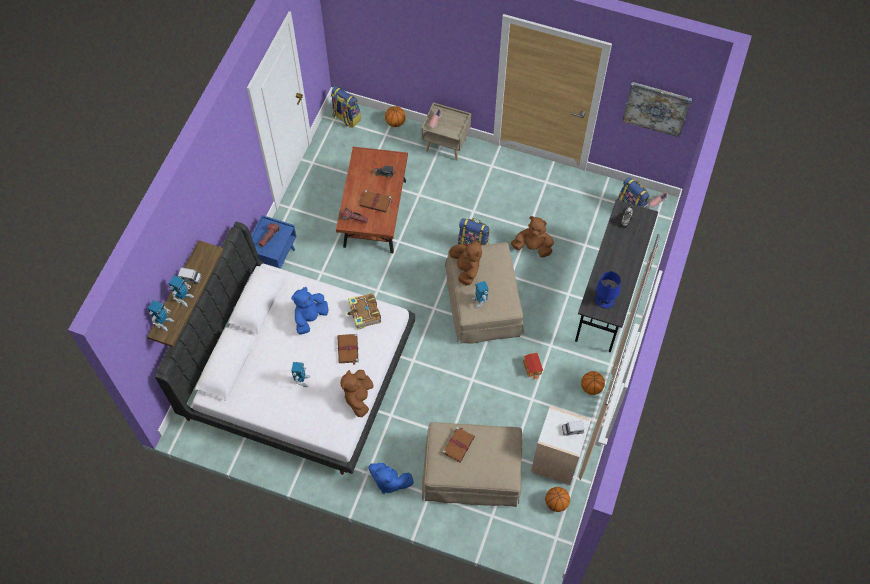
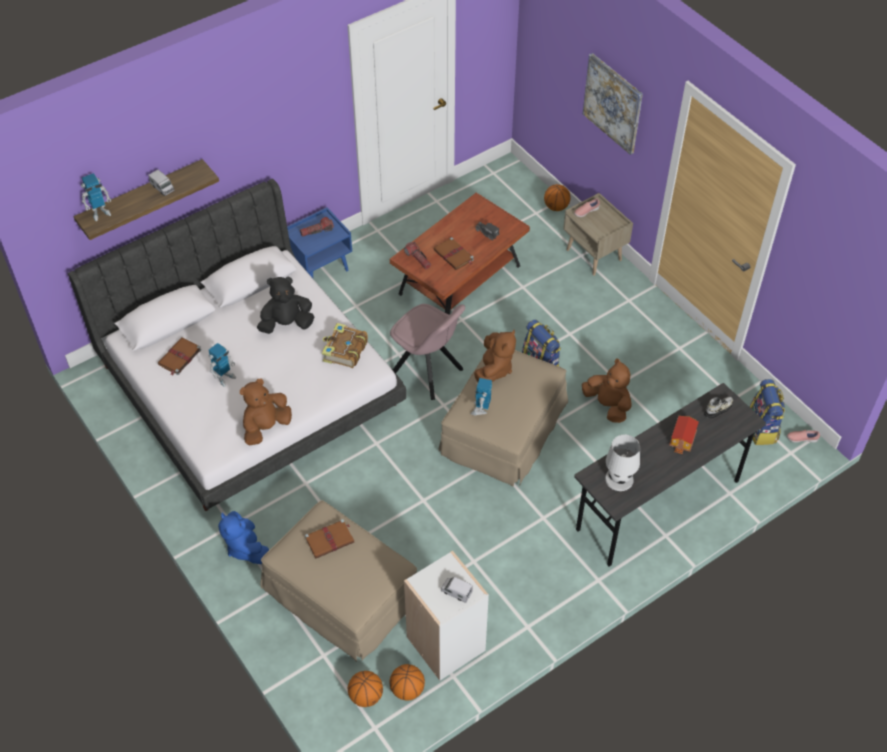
camera: 35 degrees right, 10 degrees down
(184, 298) = (139, 202): toy robot -> none
(310, 318) = (286, 324): blue plush toy -> black plush toy
(346, 118) = (507, 177): backpack -> none
(348, 349) = (297, 375): brown book -> brown book (179, 357)
(406, 291) = (427, 372): none -> pink chair
(532, 368) = (502, 529): toy house -> toy house (683, 440)
(591, 387) = (554, 591): basketball -> basketball (366, 696)
(605, 299) = (619, 479): blue table lamp -> white table lamp
(656, 108) = (829, 289): picture -> picture (613, 103)

